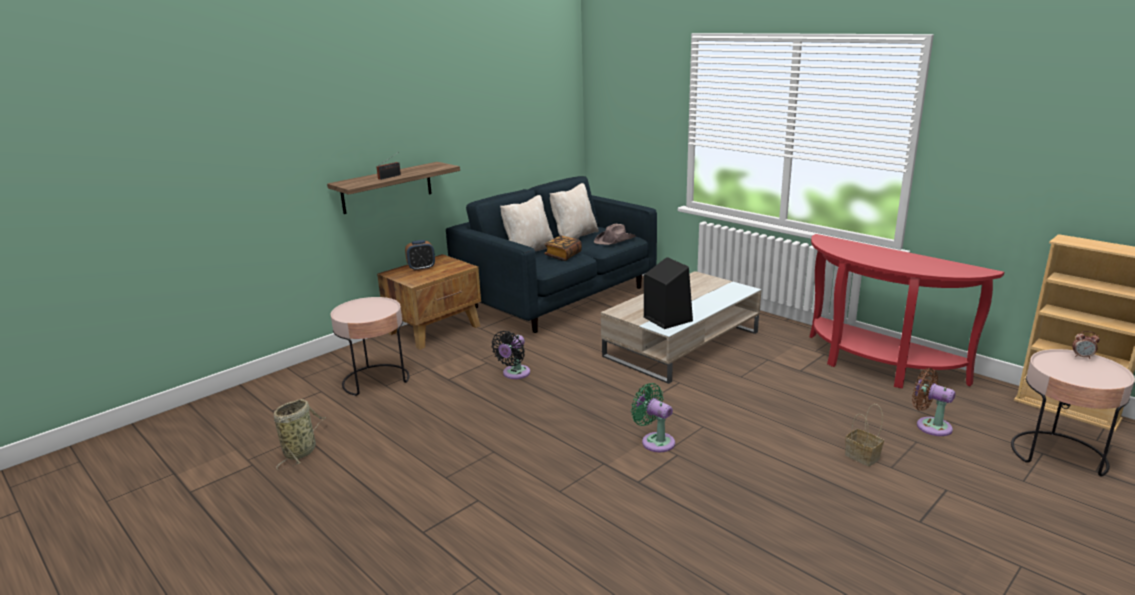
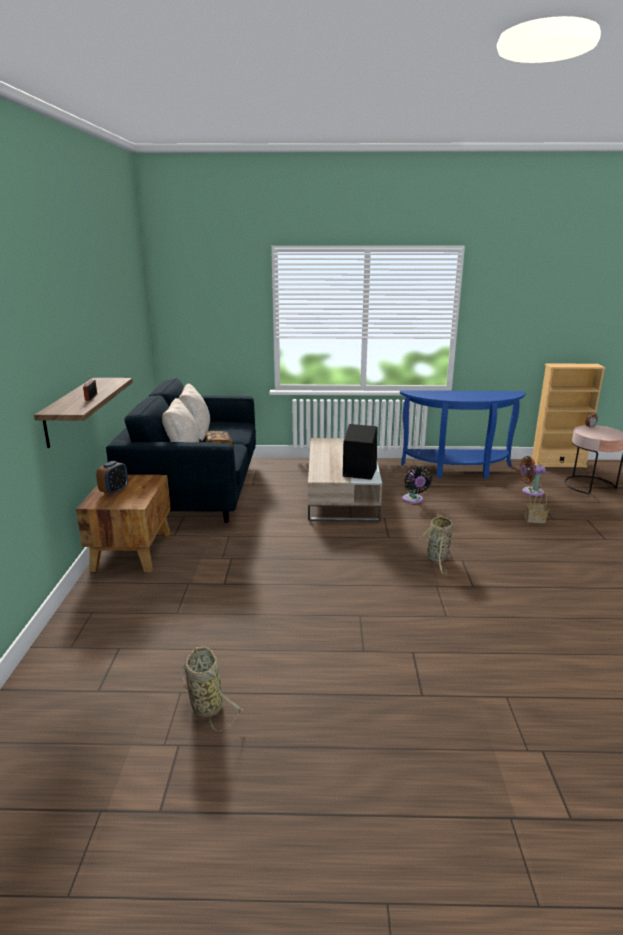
camera: 45 degrees left, 0 degrees up
(376, 380) = (159, 613): pink side table -> none
(514, 374) = (269, 557): black fan -> black fan (413, 500)
(615, 240) = (234, 428): brown hat -> none
(655, 441) = (437, 558): green fan -> basket
(875, 365) = (457, 470): red console table -> blue console table

